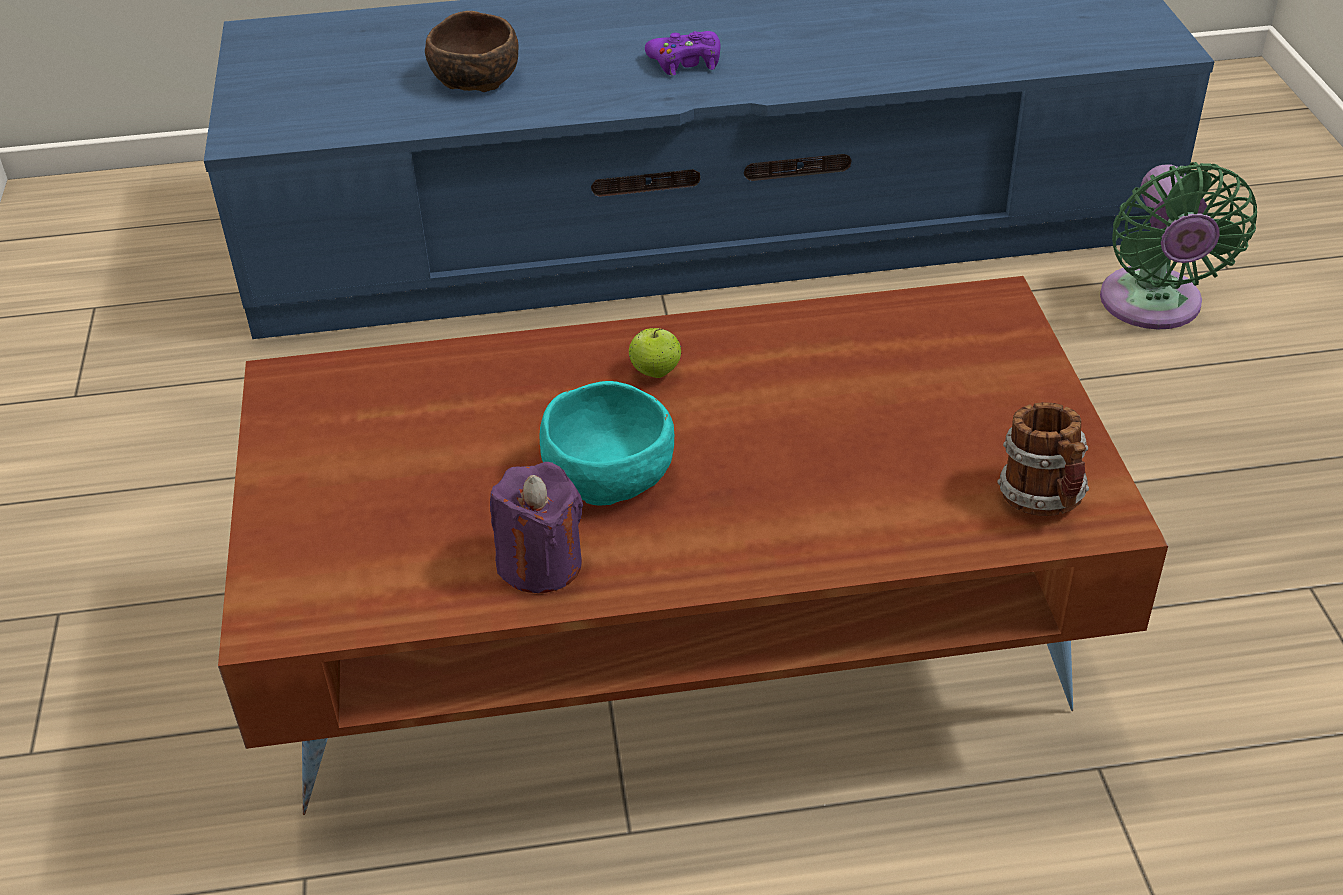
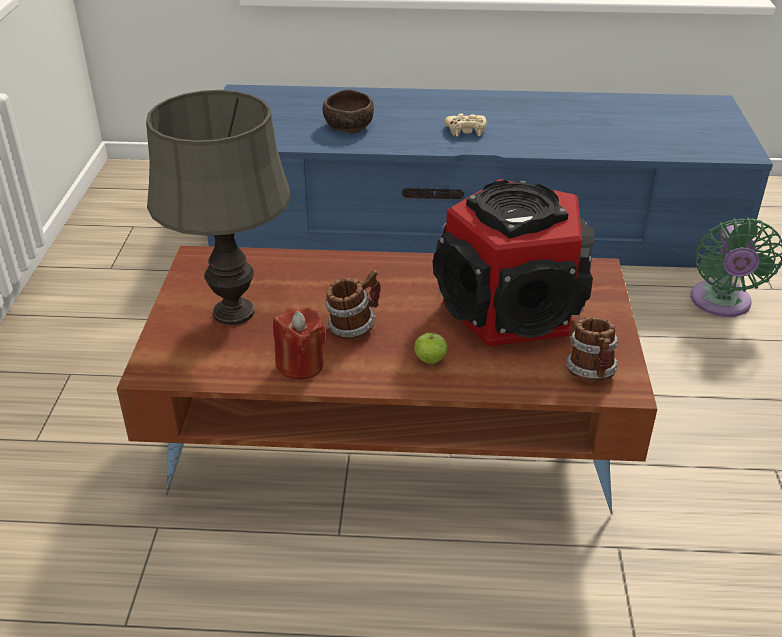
camera: 10 degrees right, 5 degrees down
(389, 480) = (234, 312): none -> grey table lamp
(541, 564) = (300, 365): purple candle -> red candle
(612, 475) = (354, 327): turquoise bowl -> mug
(655, 372) = (394, 280): apple -> apple (430, 360)
(686, 62) = (466, 131): purple game controller -> beige game controller
(876, 400) = (512, 310): none -> speaker

